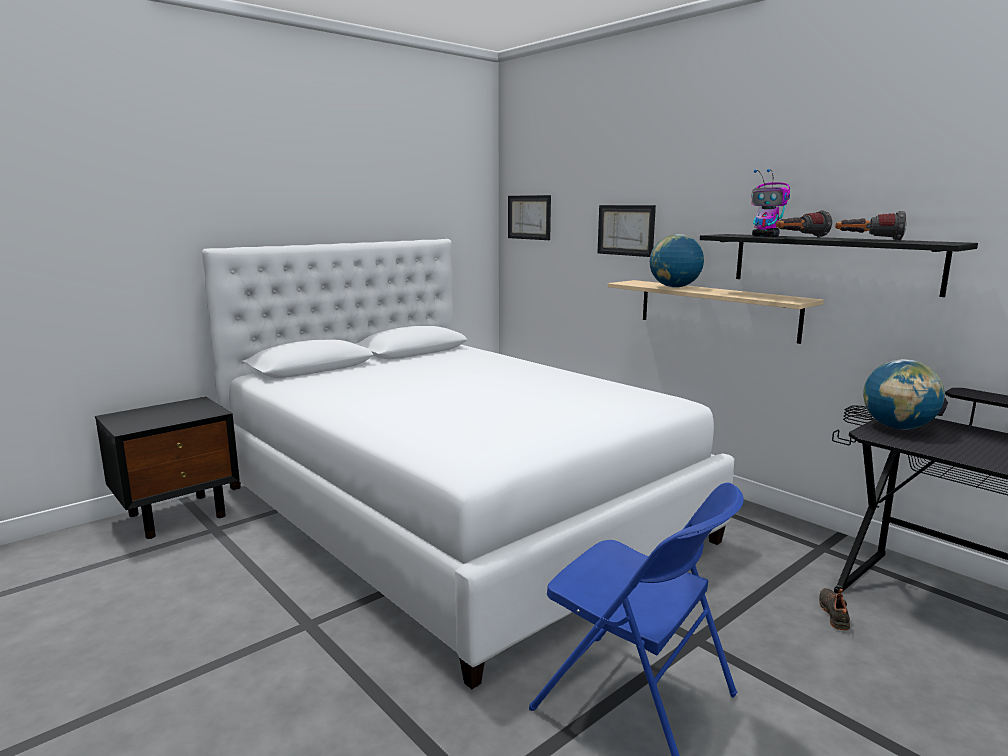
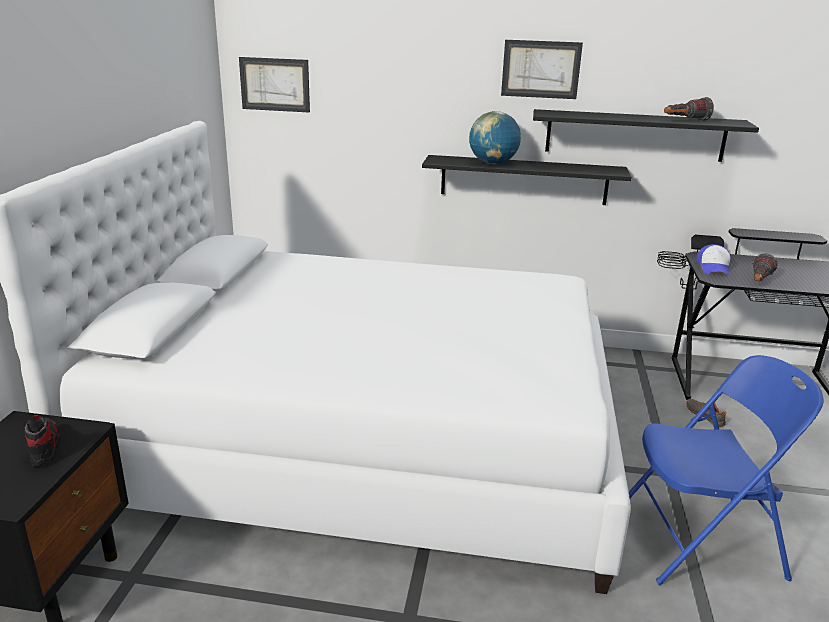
camera: 40 degrees left, 10 degrees up
(183, 413) = (44, 448): none -> shoe
(626, 230) = (416, 103): picture -> picture (541, 69)
(716, 309) = (523, 180): beige shelf -> black shelf
(766, 236) = (592, 116): toy robot -> none
(800, 237) = (624, 117): flashlight -> flashlight (759, 281)
(897, 427) = (713, 267): globe -> cap

